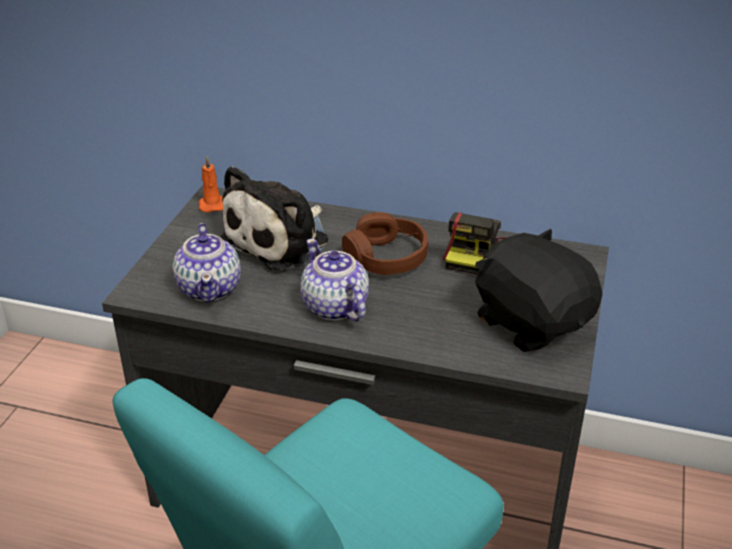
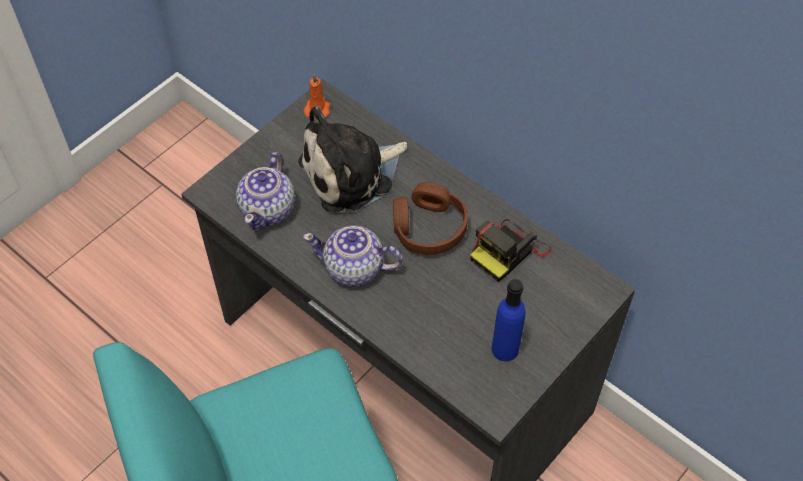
camera: 25 degrees right, 20 degrees up
(334, 307) = (354, 269): teapot -> teapot turned 75 degrees counterclockwise
(531, 322) = (505, 349): black plush toy -> blue bottle

